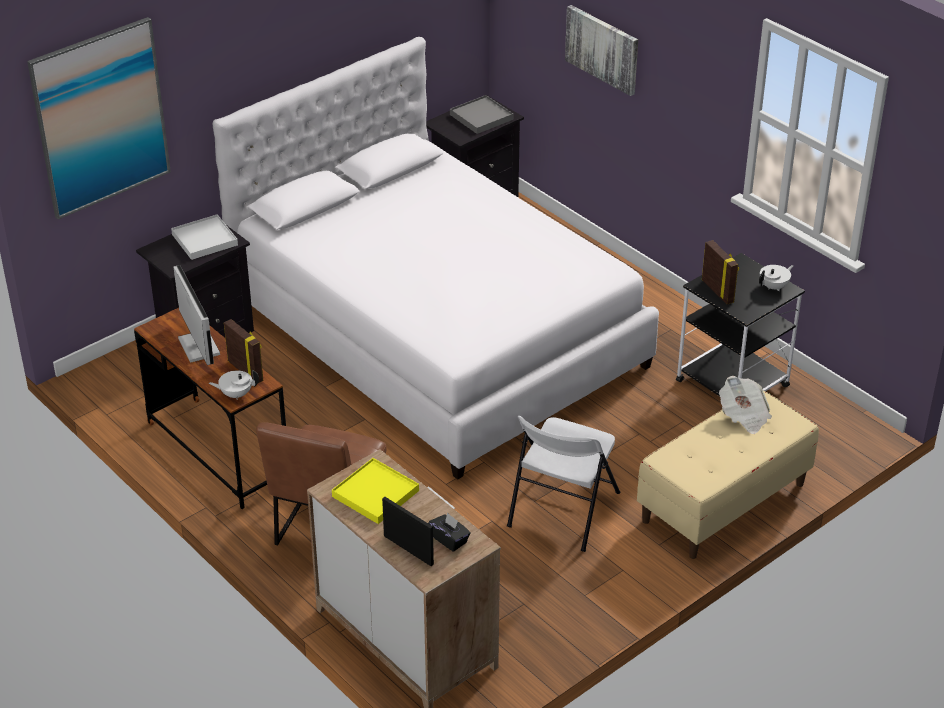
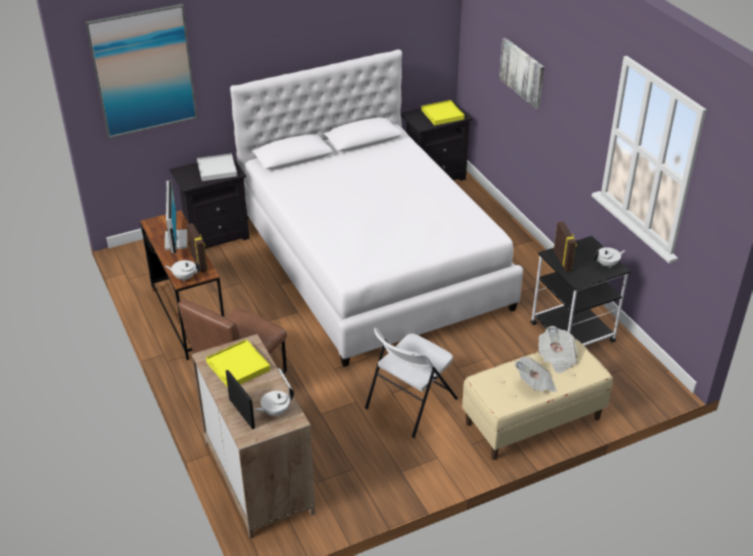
camera: 15 degrees right, 0 degrees up
(449, 540) = (275, 411): black tissue box -> white teapot
(481, 117) = (442, 114): grey tray -> yellow tray
(730, 452) = (535, 384): none -> newspaper

